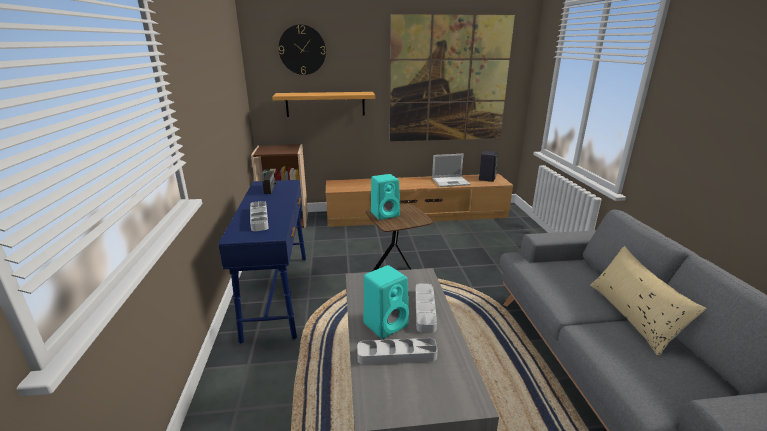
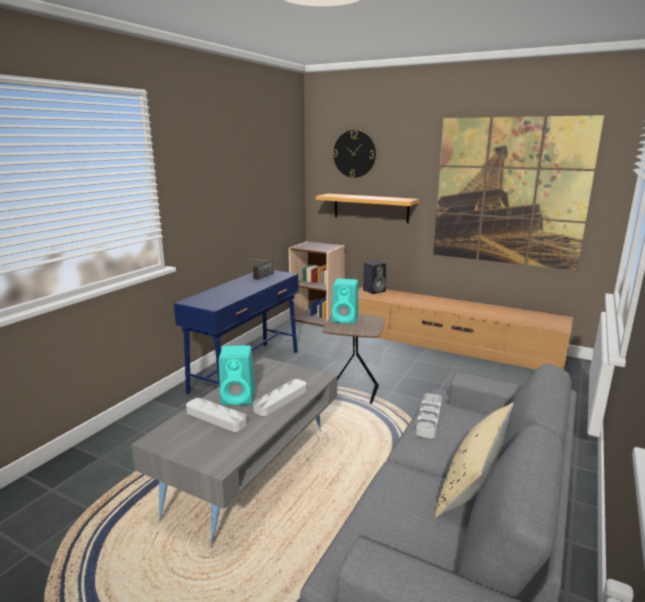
camera: 35 degrees right, 5 degrees down
(259, 218) = (221, 294): grey tray -> grey tray (428, 418)
(451, 182) = (493, 312): laptop -> none
(487, 178) = (546, 318): black speaker -> black speaker (374, 291)

